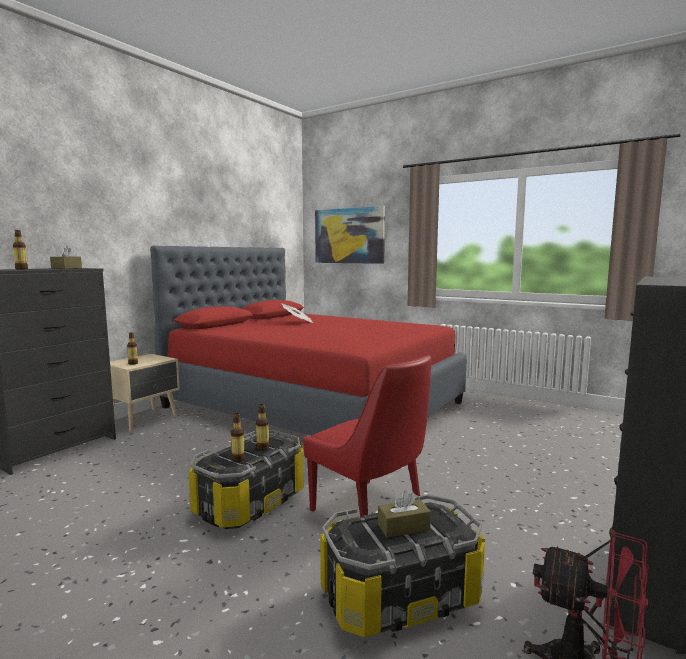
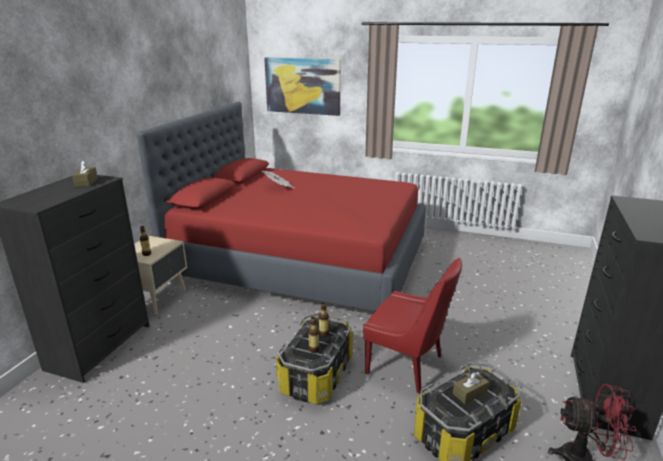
camera: 15 degrees left, 15 degrees up
(21, 269) = (51, 194): bottle -> none

